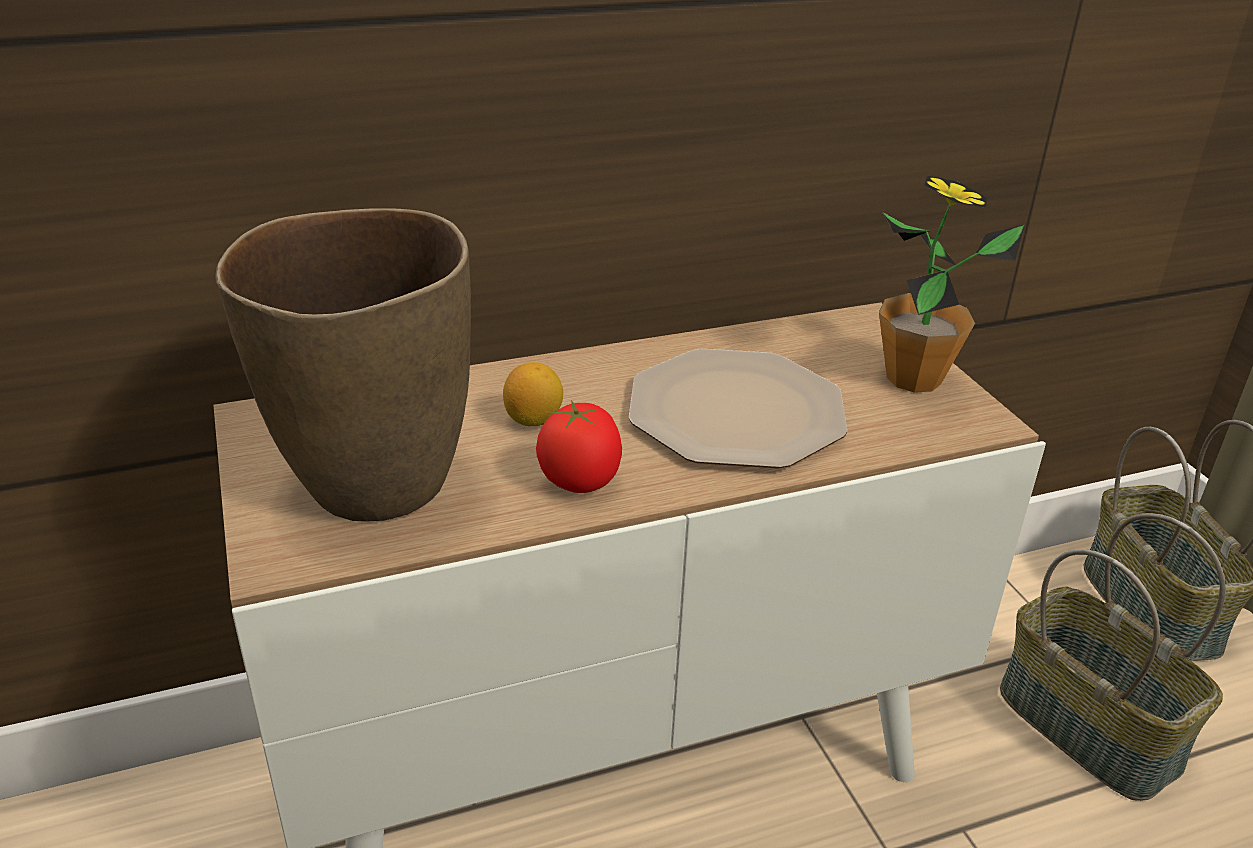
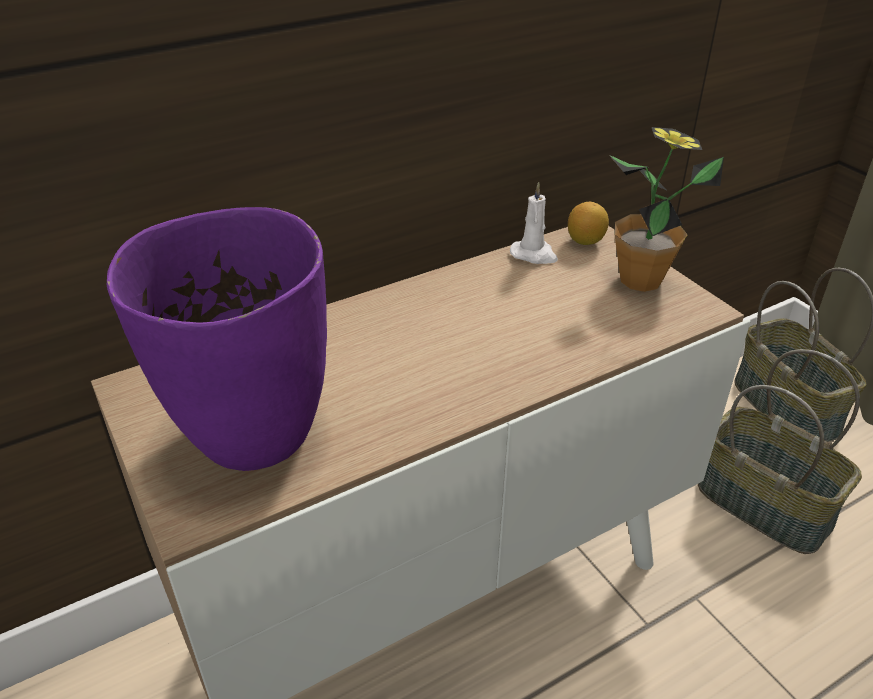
camera: 10 degrees left, 5 degrees up
(374, 486) = (252, 436): brown vase -> purple vase
(533, 420) = (363, 357): lemon -> lemon (585, 241)
(580, 481) = (416, 406): tomato -> none
(734, 412) = (517, 327): plate -> none
(785, 335) = (534, 255): none -> white candle

